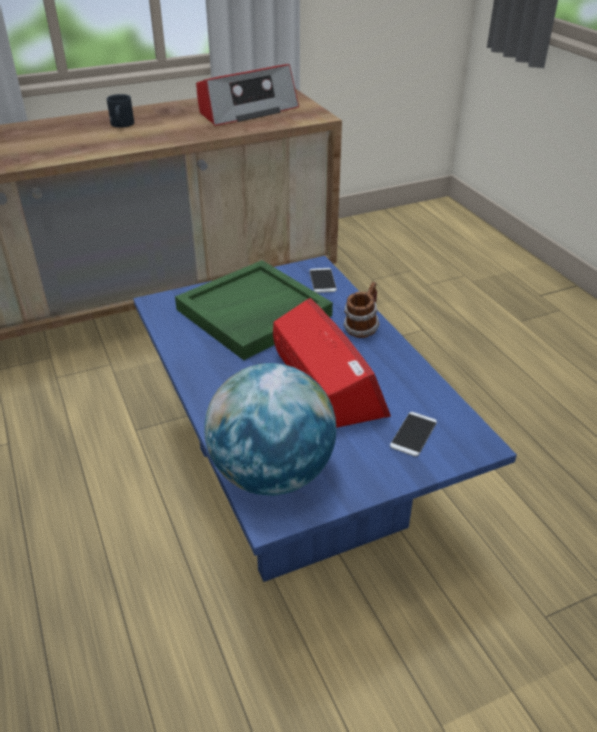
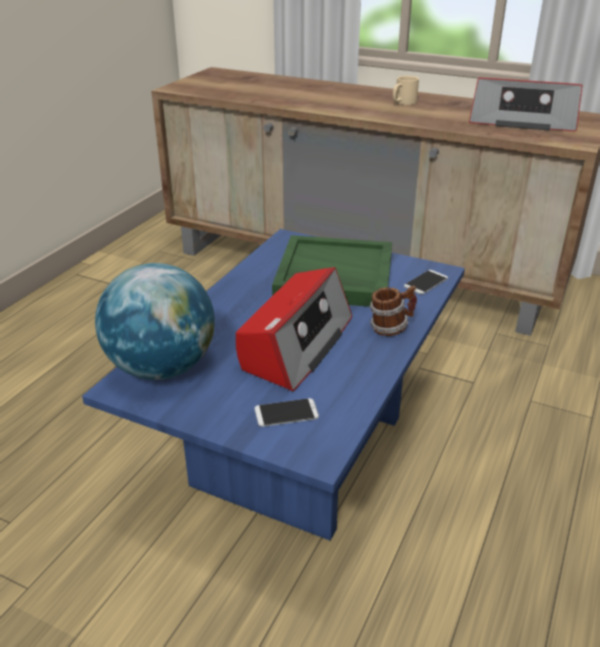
camera: 50 degrees right, 5 degrees down
(121, 125) = (402, 103): black mug -> beige mug

